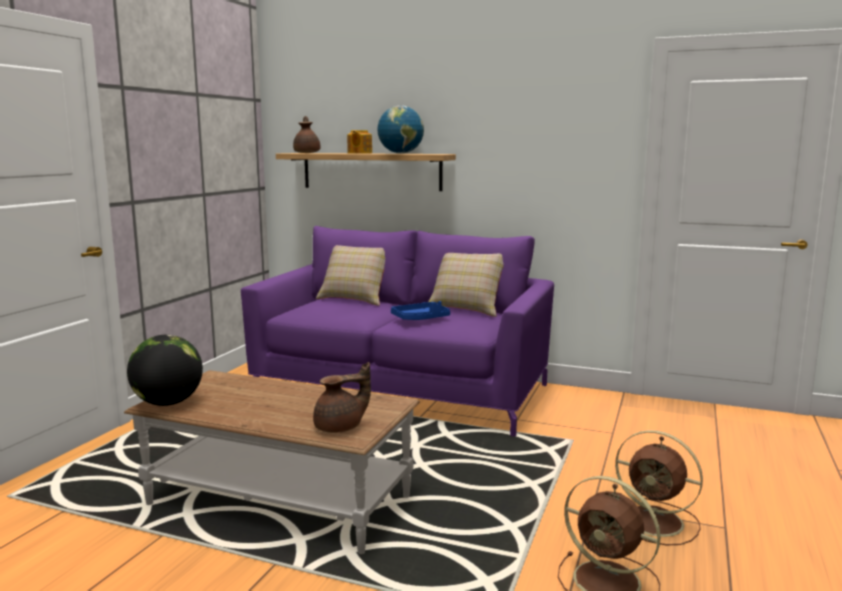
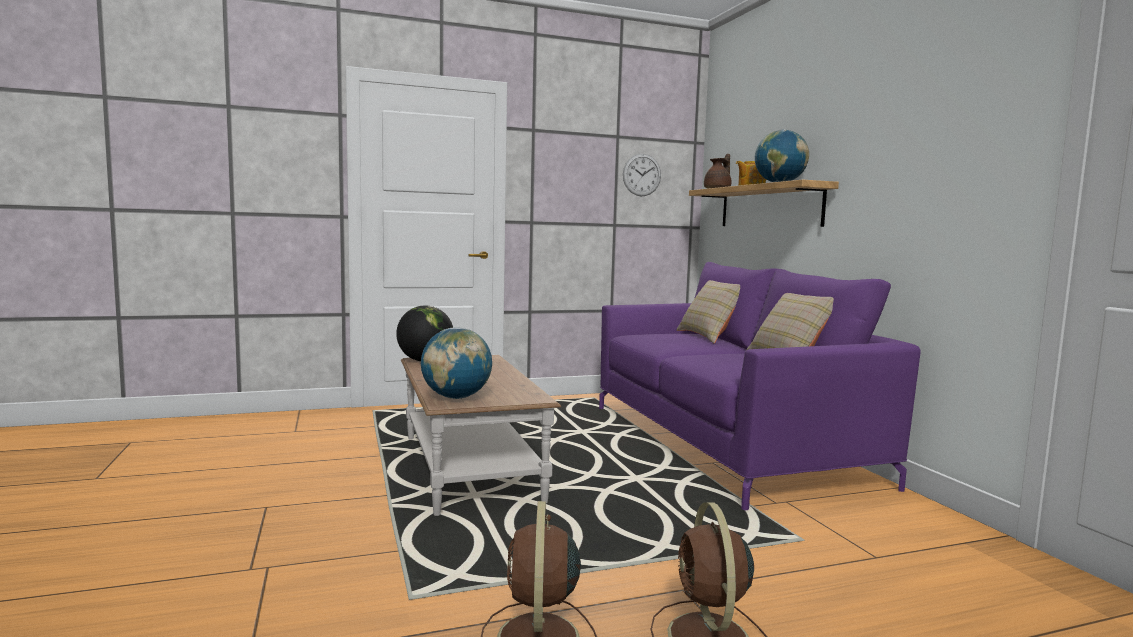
camera: 50 degrees right, 5 degrees down
(221, 137) = (641, 175): none -> wall clock
(340, 428) = (456, 397): brown teapot -> globe
(420, 318) = (713, 356): blue tray -> none

